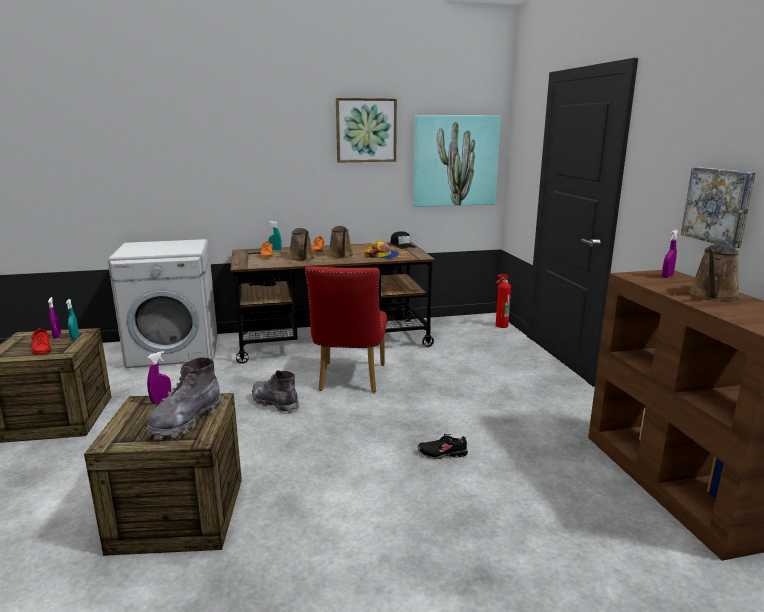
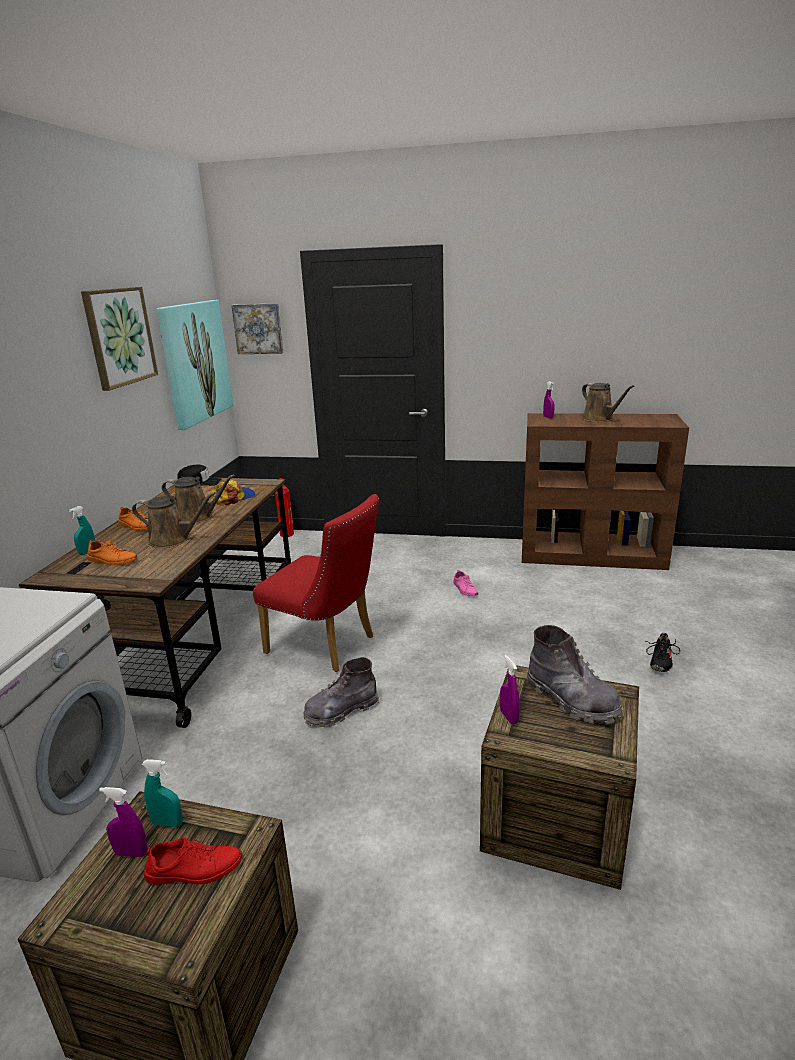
camera: 65 degrees left, 5 degrees up
(442, 453) = (513, 627): black shoe -> black shoe (660, 661)
(492, 416) = (465, 589): none -> pink shoe
(719, 205) = (560, 358): picture -> picture (258, 328)

